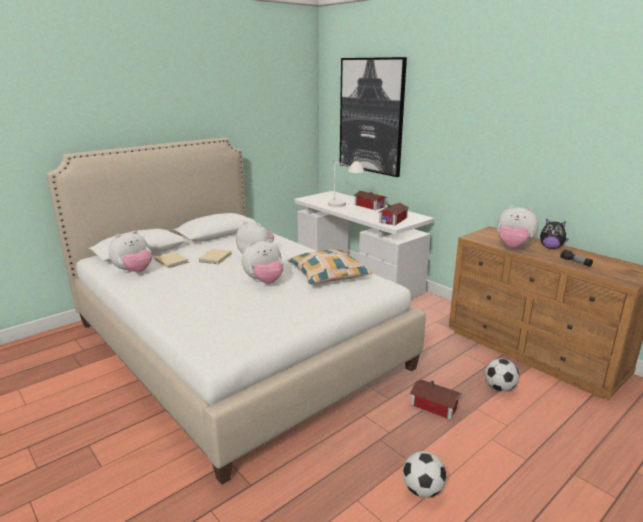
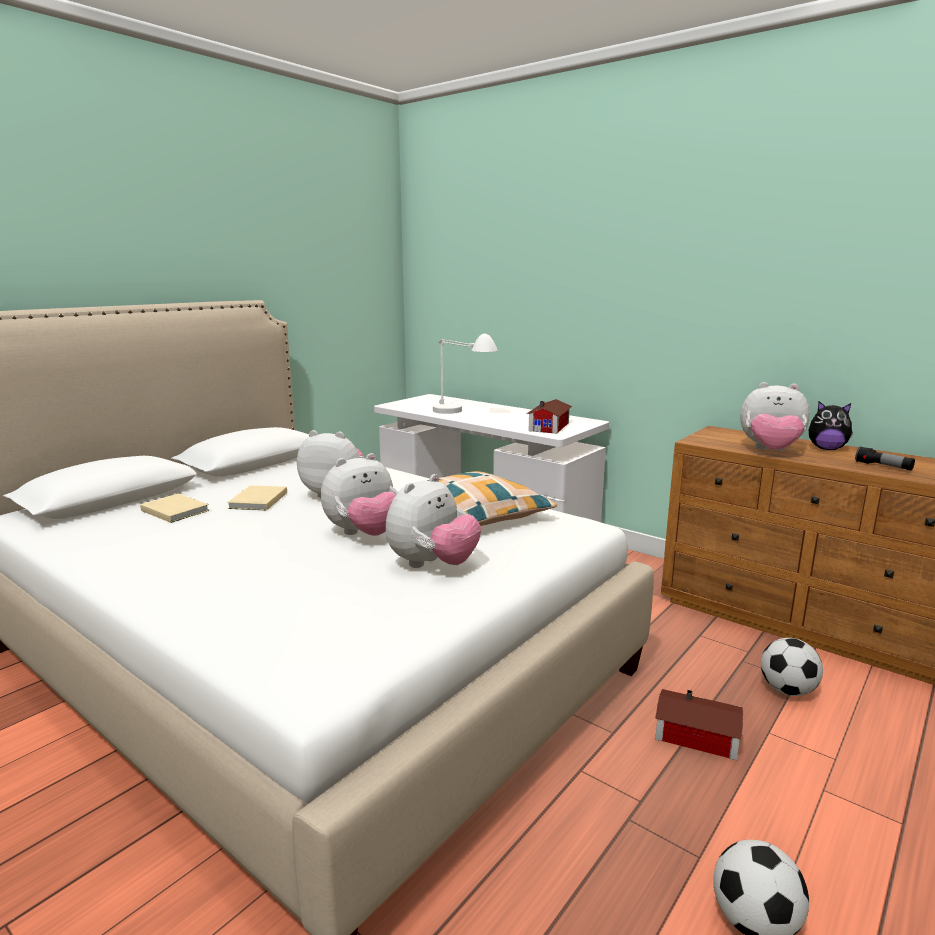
camera: 10 degrees left, 5 degrees down
(134, 272) = (101, 533): plush toy -> plush toy (432, 565)
(369, 205) = (500, 410): toy house -> none
(371, 116) = (494, 269): picture -> none

